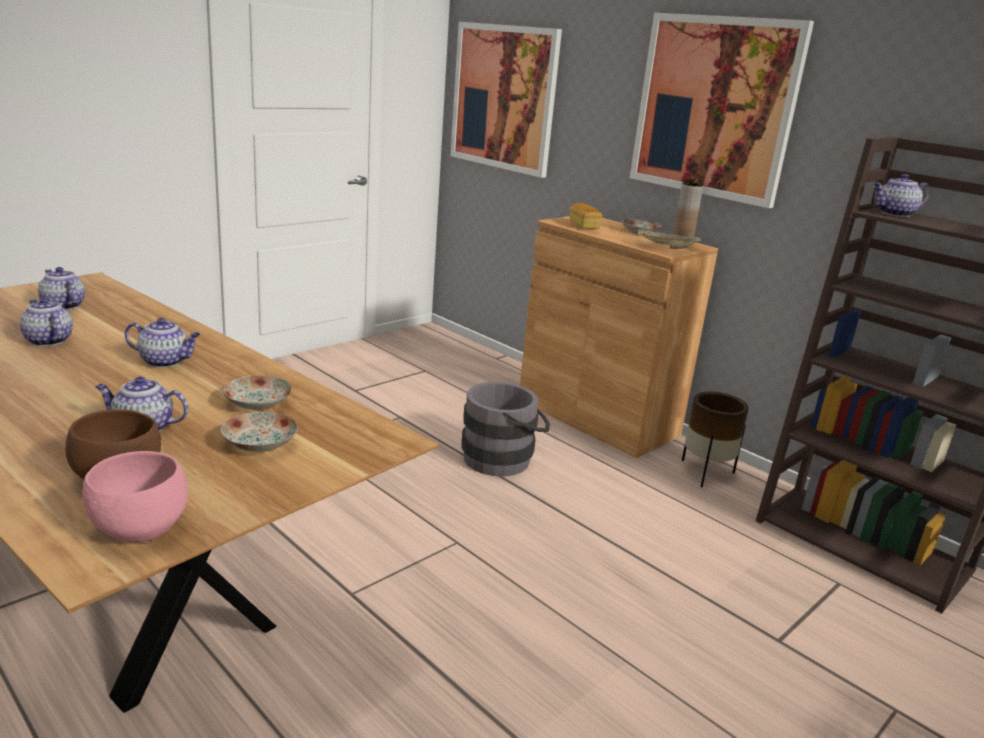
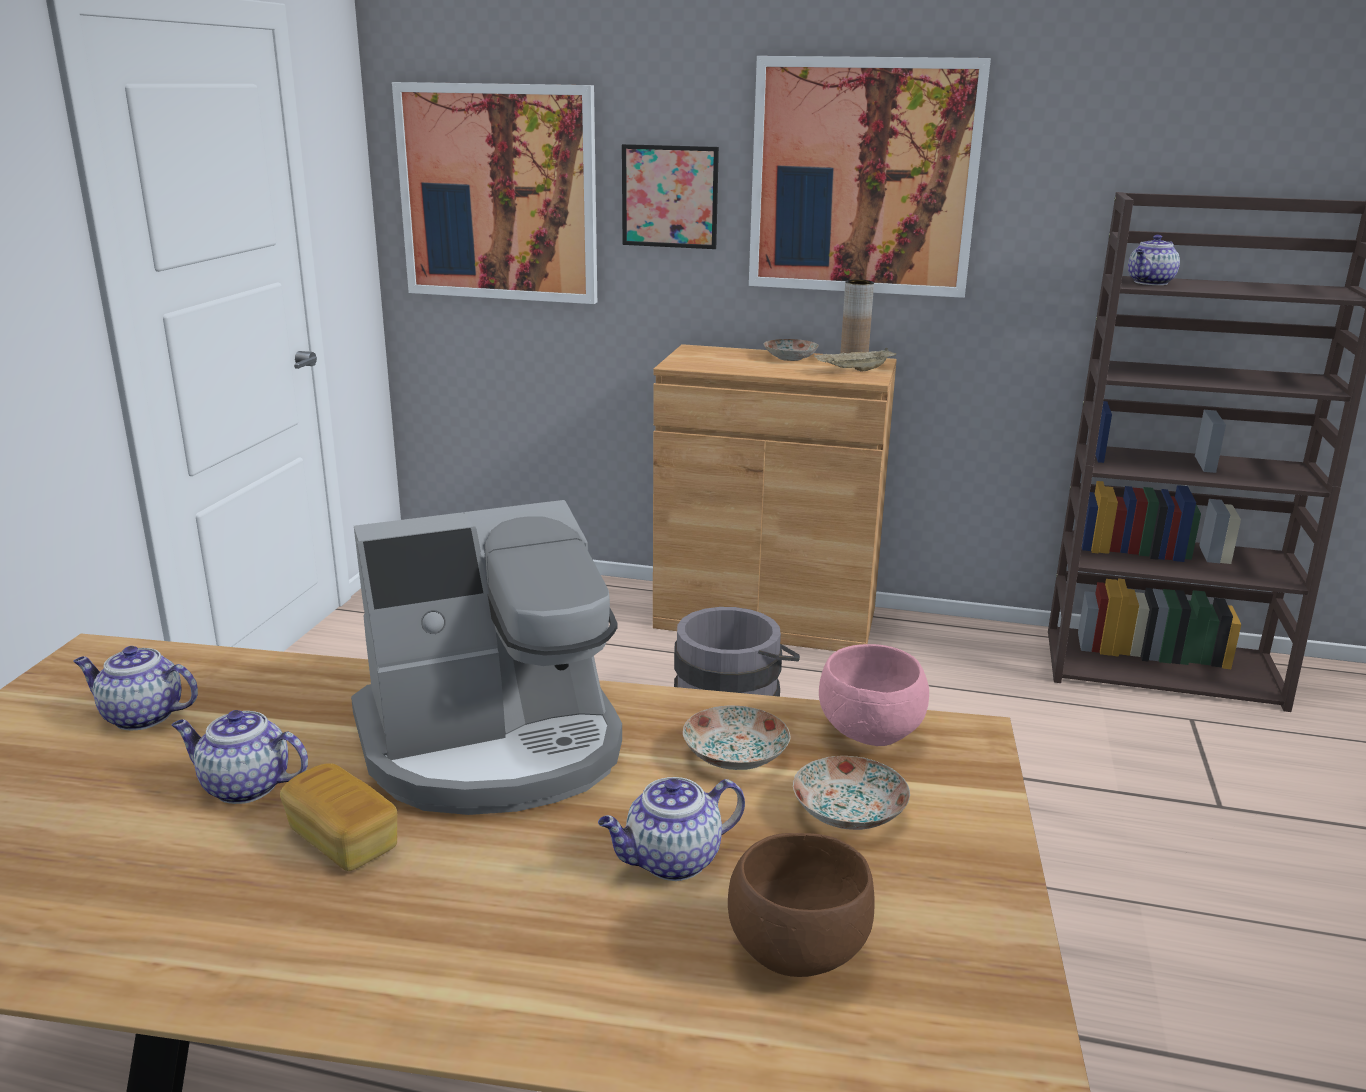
camera: 30 degrees left, 0 degrees up
(140, 531) = (967, 1008): pink bowl -> pink bowl (872, 735)
(166, 361) = (494, 745): teapot -> coffee machine
(584, 226) = (718, 363): bread -> bread (343, 839)
(594, 109) = (670, 196): none -> picture
(706, 473) = (949, 645): brown planter -> none

